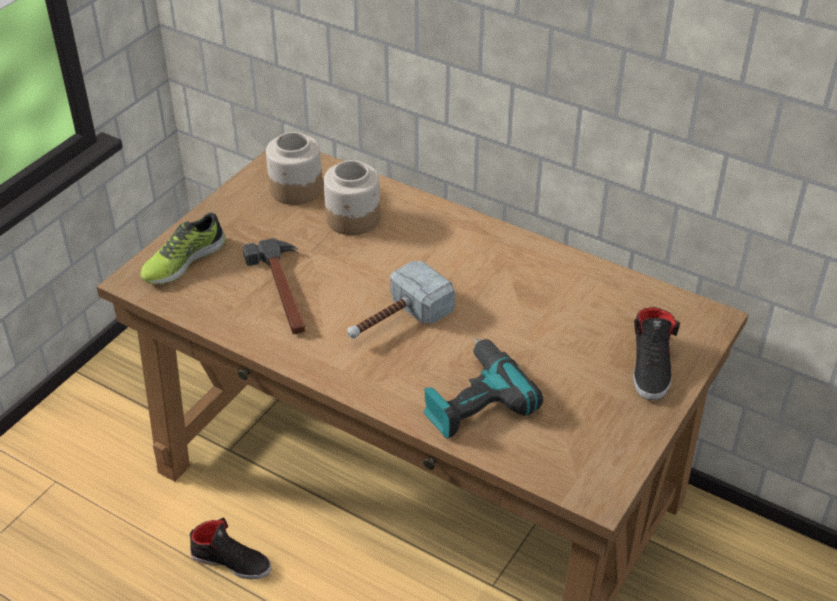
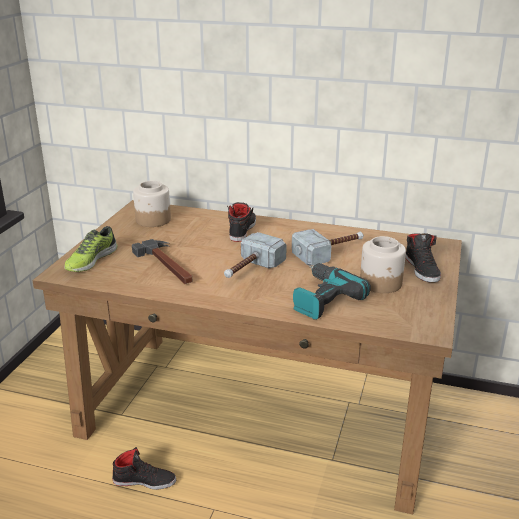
camera: 15 degrees left, 15 degrees down
(353, 219) = (197, 228): jar -> jar (381, 283)
(417, 231) = (242, 229): none -> black shoe
(528, 306) = (330, 252): none -> hammer

